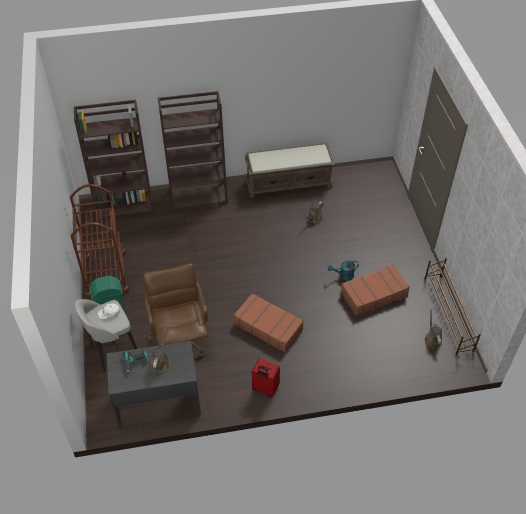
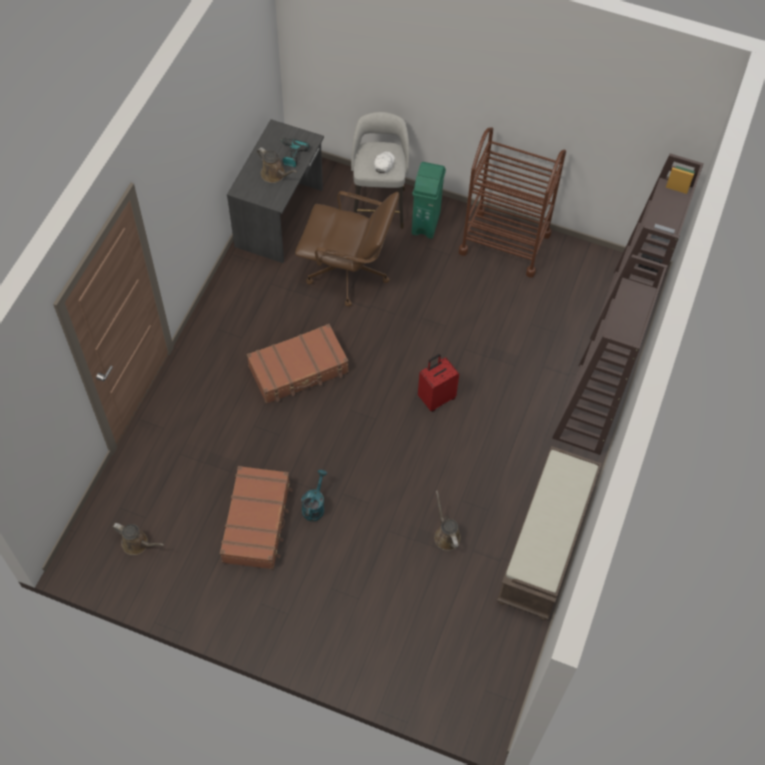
camera: 120 degrees right, 10 degrees up
(265, 389) = (218, 320): red suitcase -> red suitcase (436, 398)
(448, 313) = (157, 594): brown shoe rack -> none

